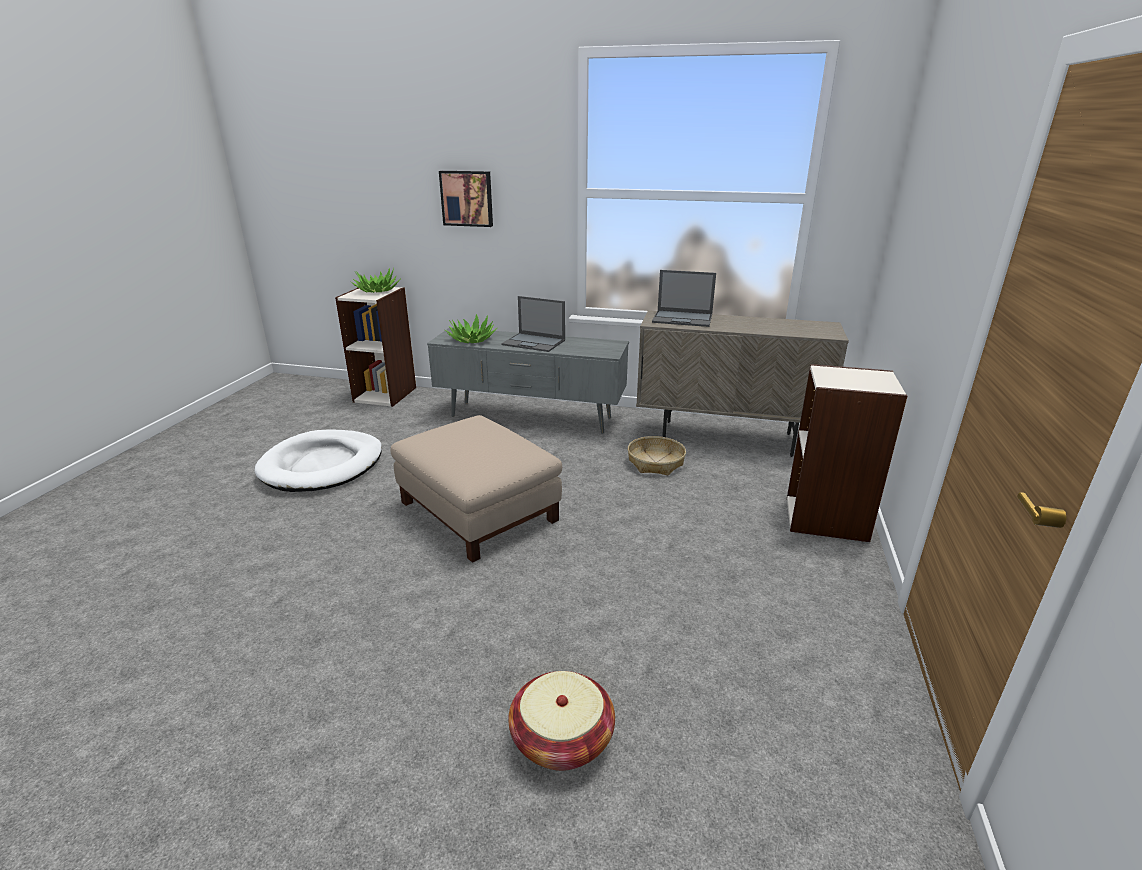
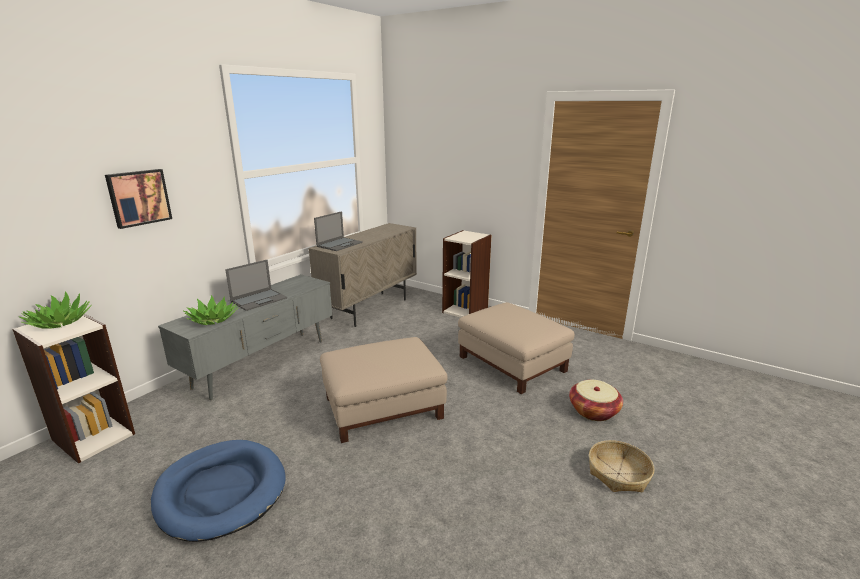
camera: 70 degrees left, 5 degrees down
(322, 465) = (221, 491): white dog bed -> blue dog bed
(655, 463) = (377, 334): basket -> basket (618, 474)
(668, 606) = (512, 364): none -> beige ottoman

